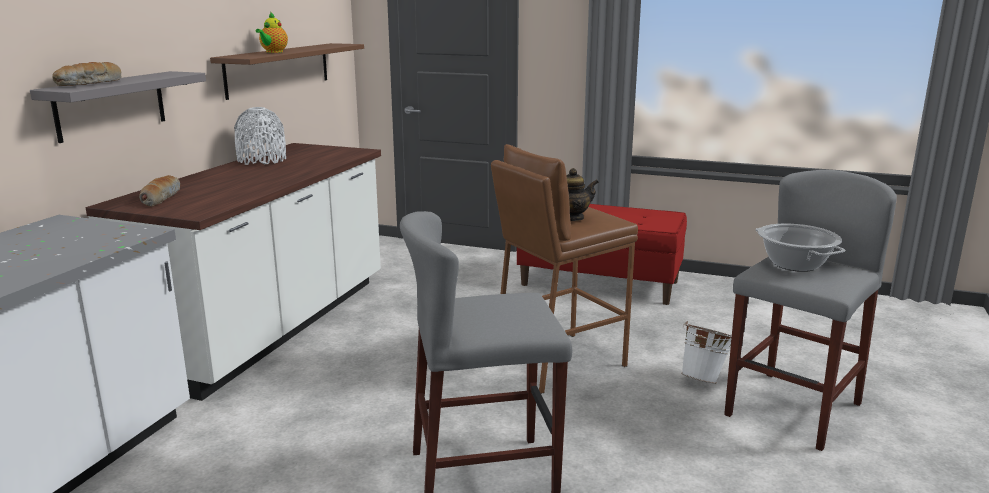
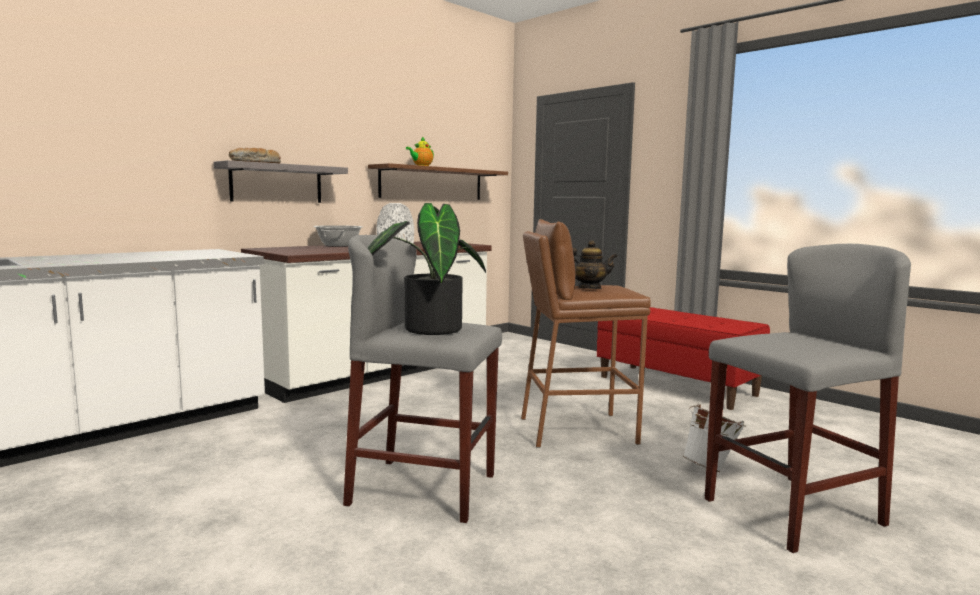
camera: 25 degrees right, 10 degrees down
(161, 198) = (291, 248): bread -> none
(491, 316) = (427, 329): none -> potted plant
(795, 264) = (788, 338): cooking pot -> cooking pot (339, 245)

